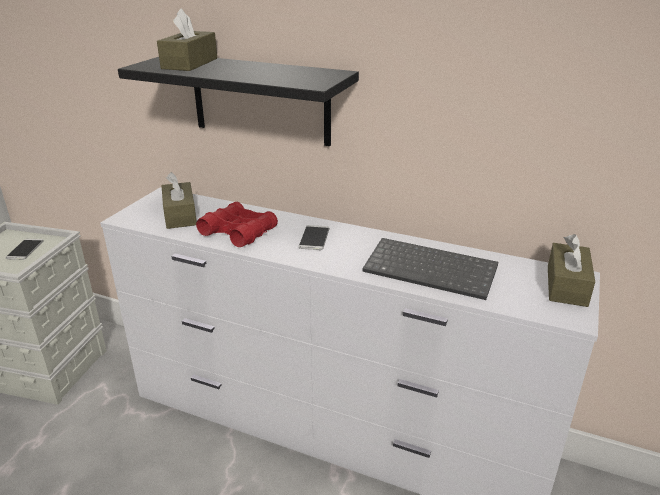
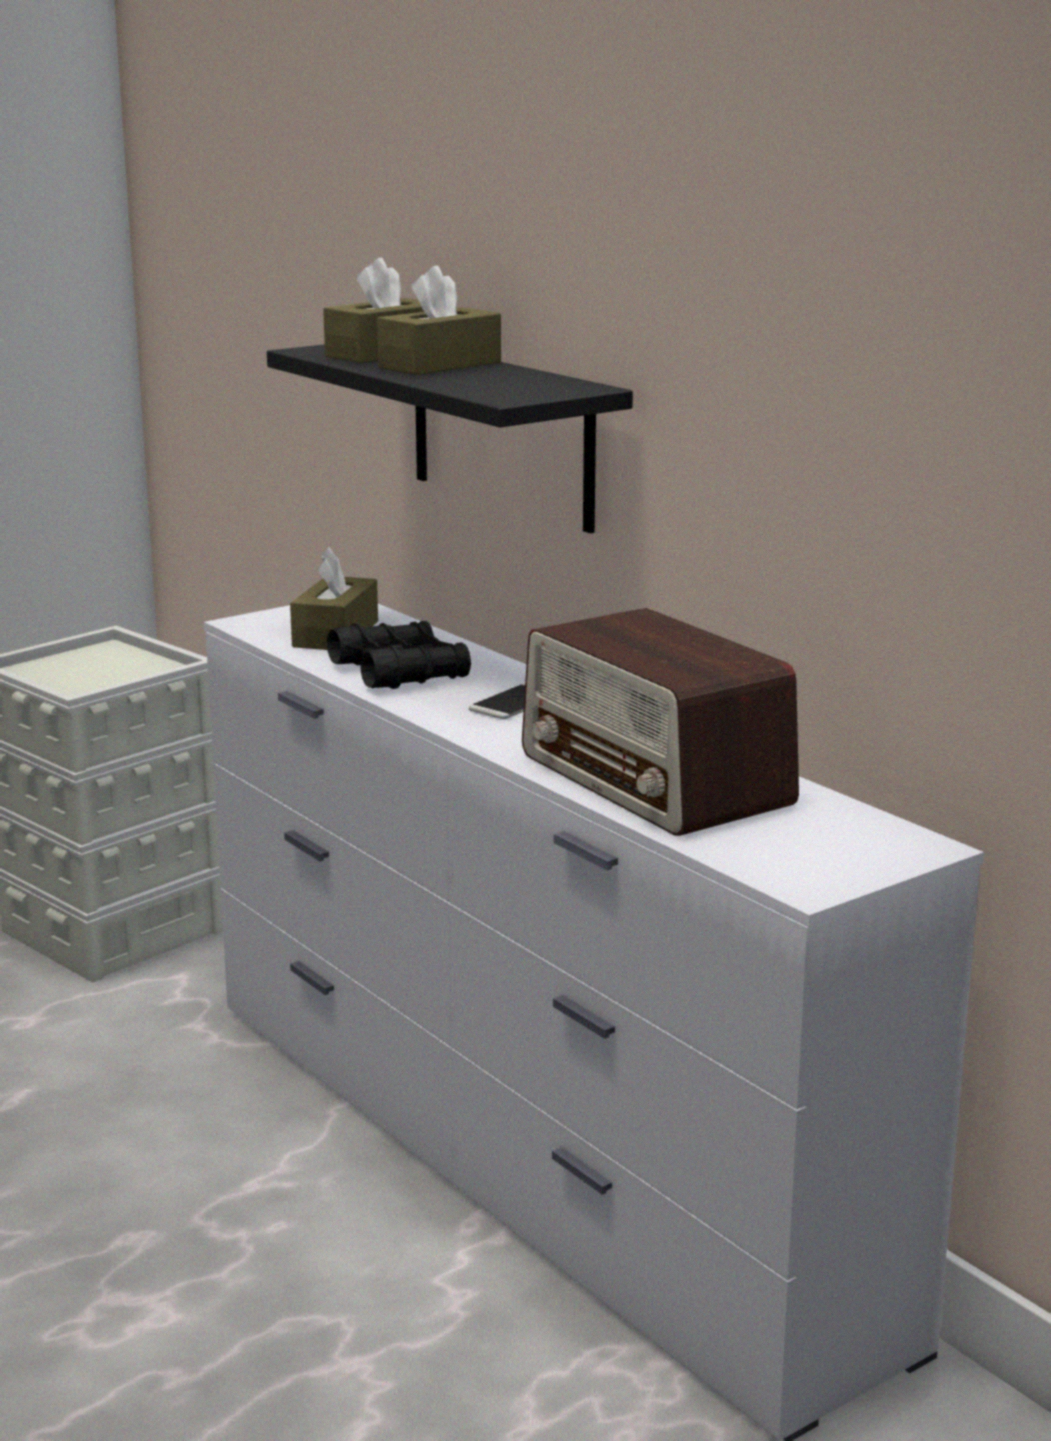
camera: 30 degrees right, 10 degrees down
(25, 249) = (115, 671): phone -> none
(238, 232) = (399, 672): red binoculars -> black binoculars
(432, 270) = (655, 781): keyboard -> radio
(566, 285) = (875, 851): brown tissue box -> brown tissue box (440, 365)

